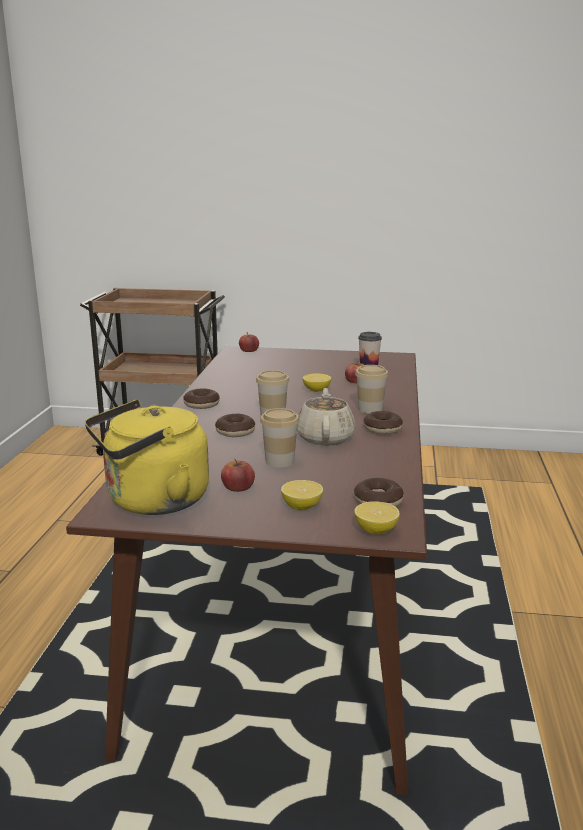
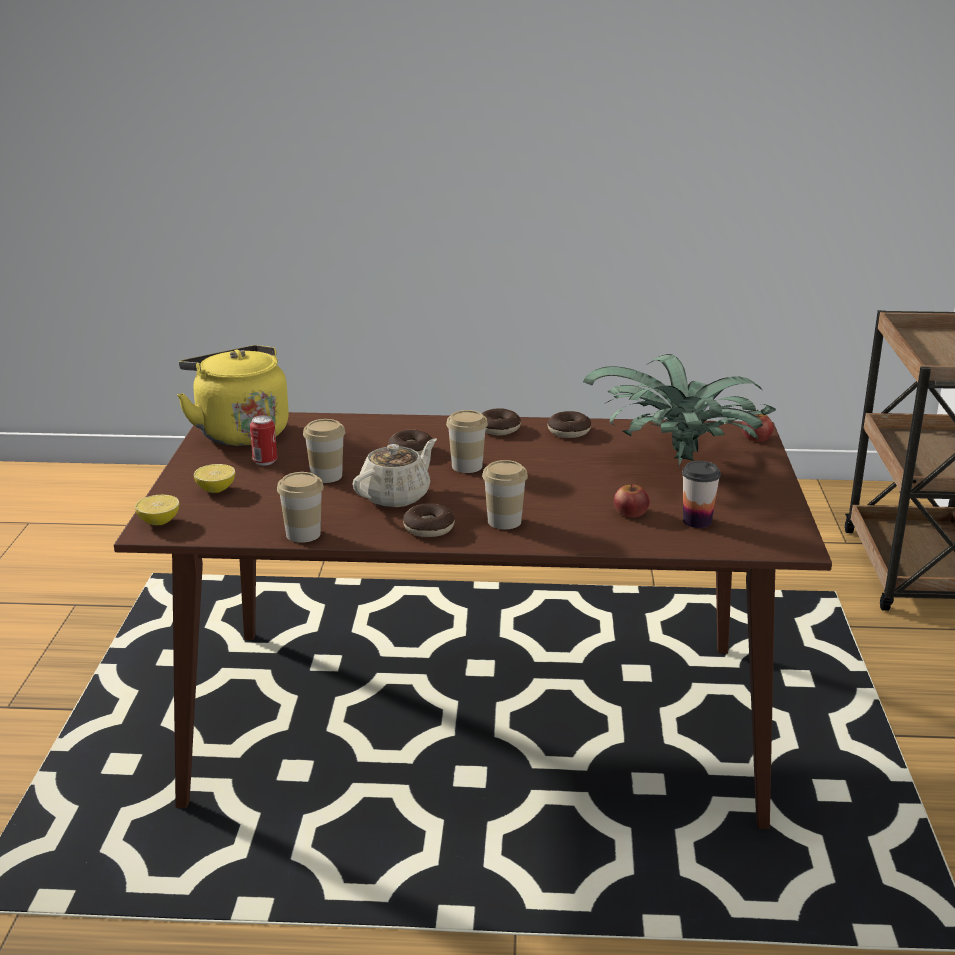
camera: 85 degrees right, 5 degrees up
(238, 487) = (265, 461): apple -> can
(286, 366) = (682, 465): none -> potted plant
(316, 390) = (575, 487): lemon -> none
(325, 437) = (396, 496): beige teapot -> beige teapot turned 45 degrees counterclockwise
(378, 501) = (220, 523): donut -> donut (569, 431)
(396, 468) = (303, 534): none -> cup

